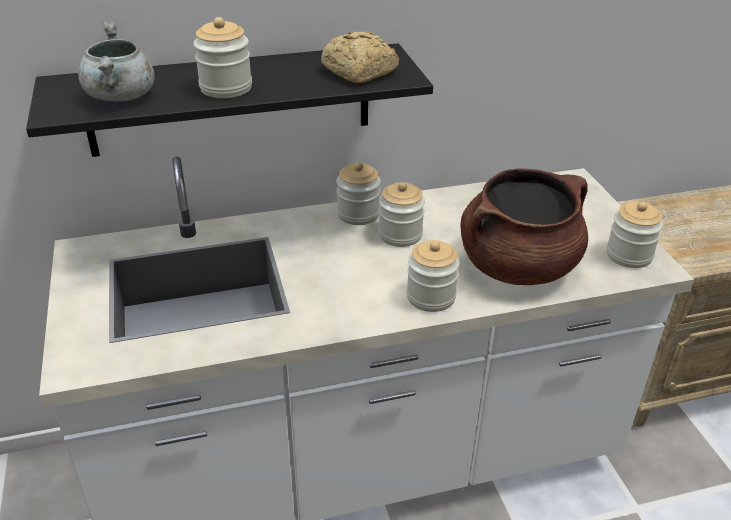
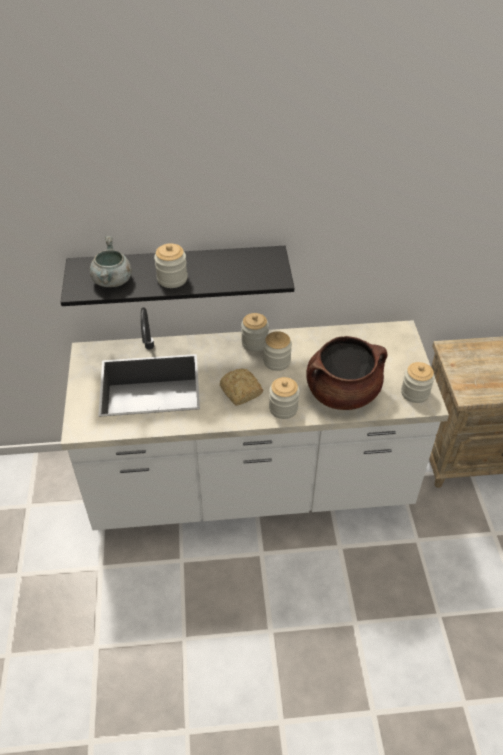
camera: 10 degrees right, 10 degrees up
(359, 72) = (253, 271): bread -> bread (241, 392)

